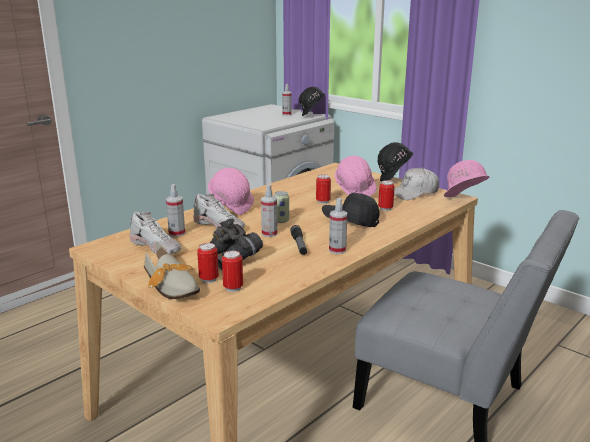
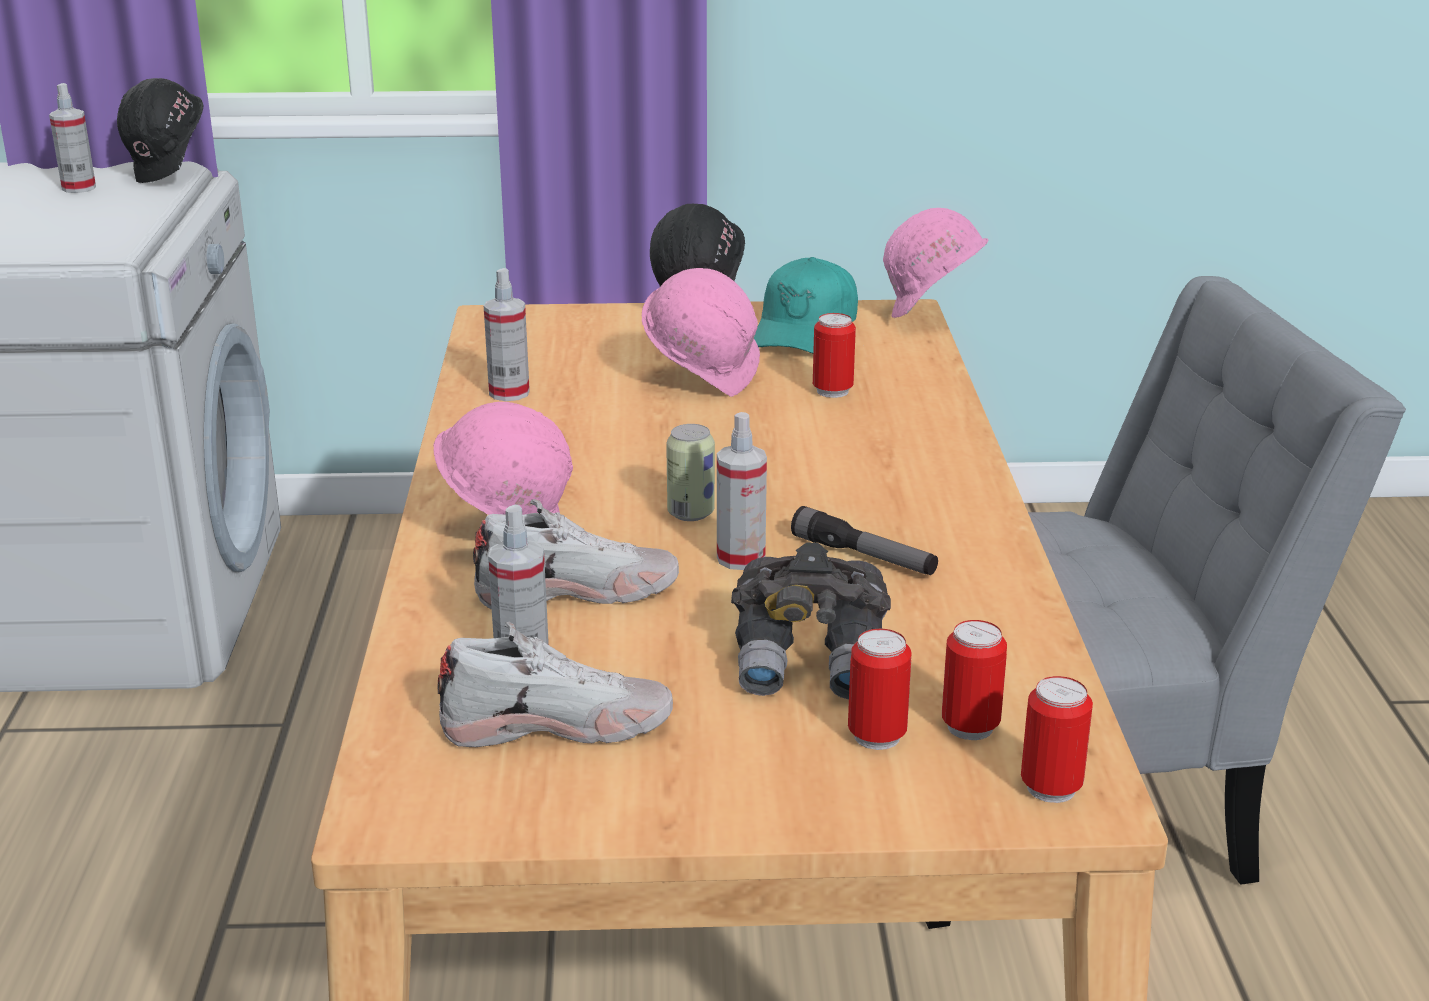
camera: 45 degrees left, 5 degrees up
(173, 286) = (845, 799): shoe -> none
(323, 201) = (670, 424): can -> can (1051, 788)
(337, 250) = (959, 532): spray bottle -> spray bottle (509, 393)
(350, 221) = (832, 450): black cap -> none
(414, 193) = (805, 331): white cap -> turquoise cap

